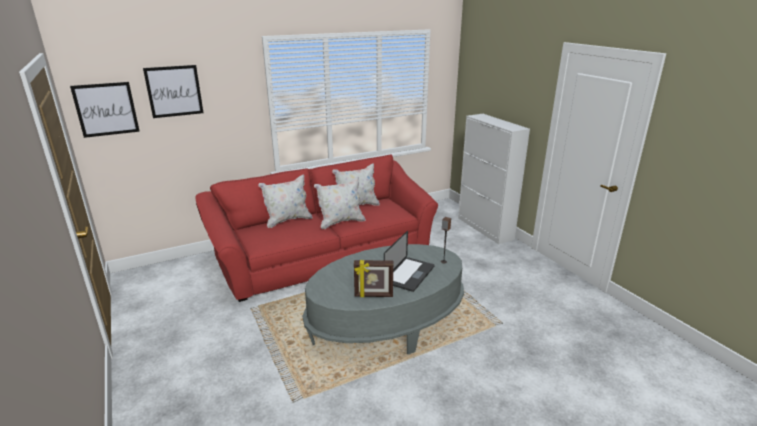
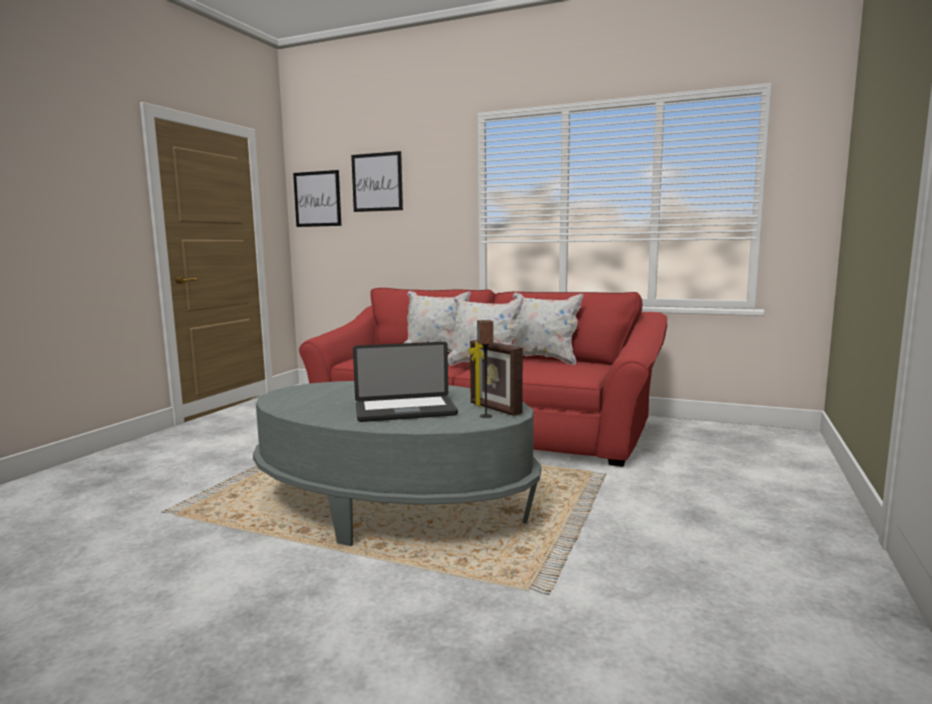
camera: 50 degrees right, 15 degrees down
(373, 295) = (315, 410): picture frame -> picture frame (494, 409)
(485, 228) = (815, 481): white cabinet -> none

